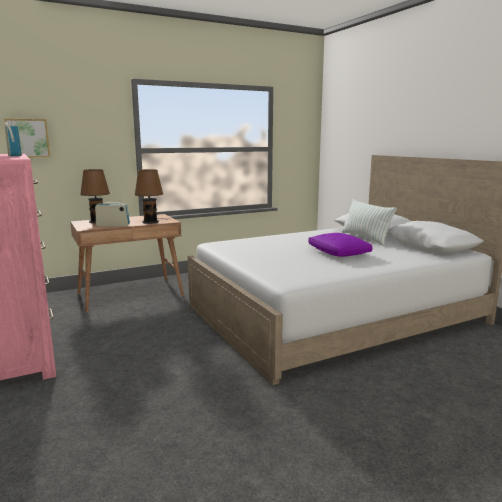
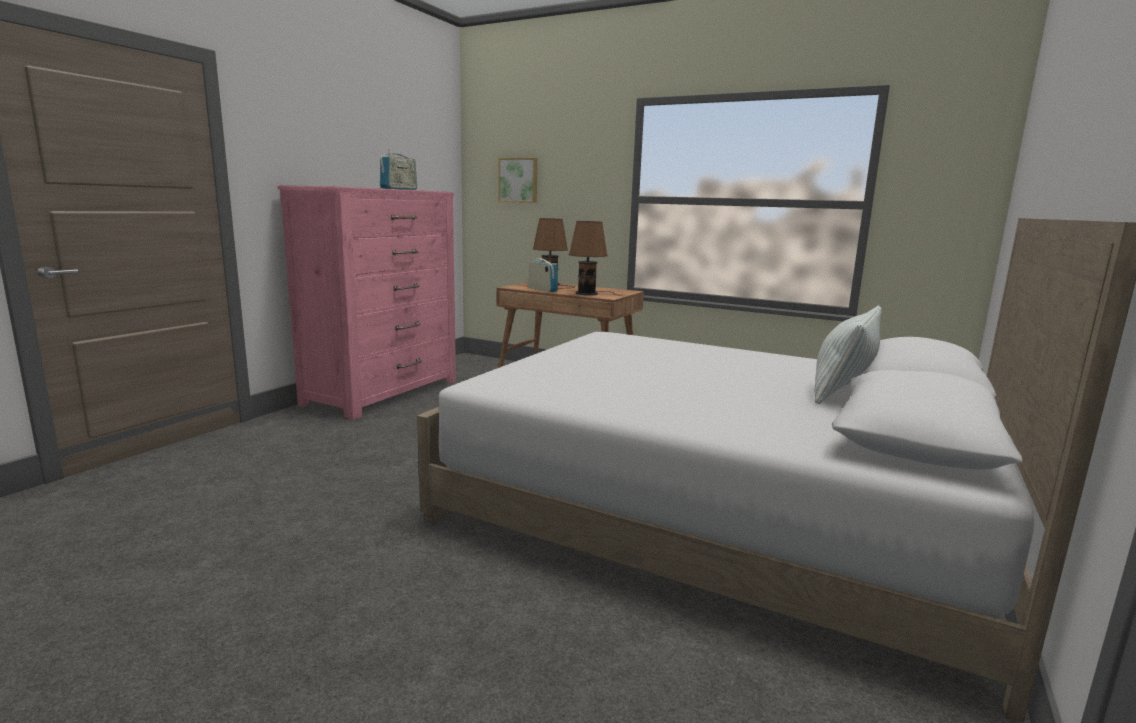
camera: 55 degrees right, 0 degrees up
(339, 253) = (690, 386): purple pillow -> none

